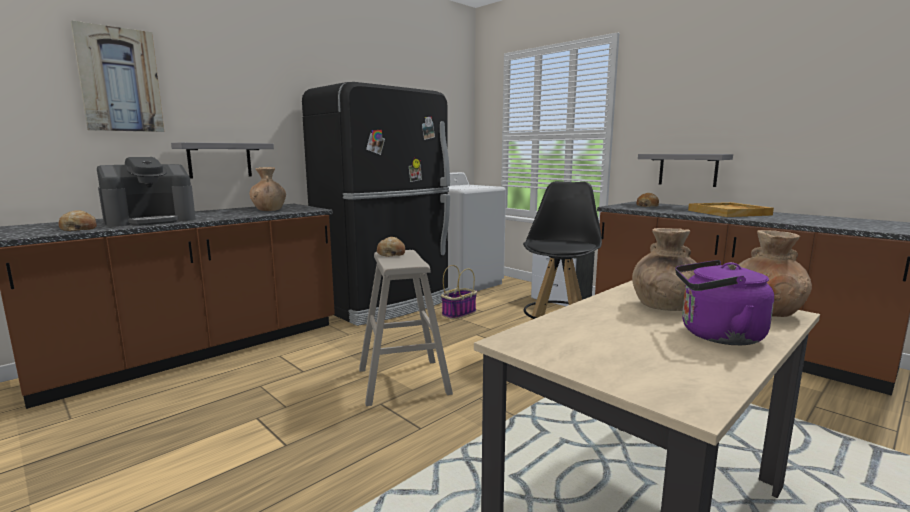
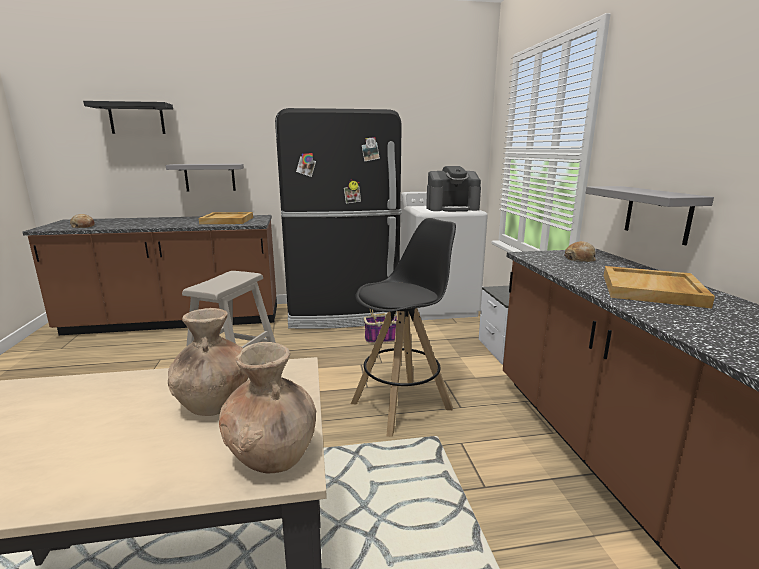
camera: 35 degrees right, 5 degrees up
(119, 80) = (137, 119): picture -> black shelf
(151, 220) = (135, 223): coffee machine -> coffee machine (452, 208)
(269, 210) = (227, 220): brown vase -> beige tray
(391, 254) = (232, 275): bread -> none
(716, 335) = (124, 459): purple kettle -> none

